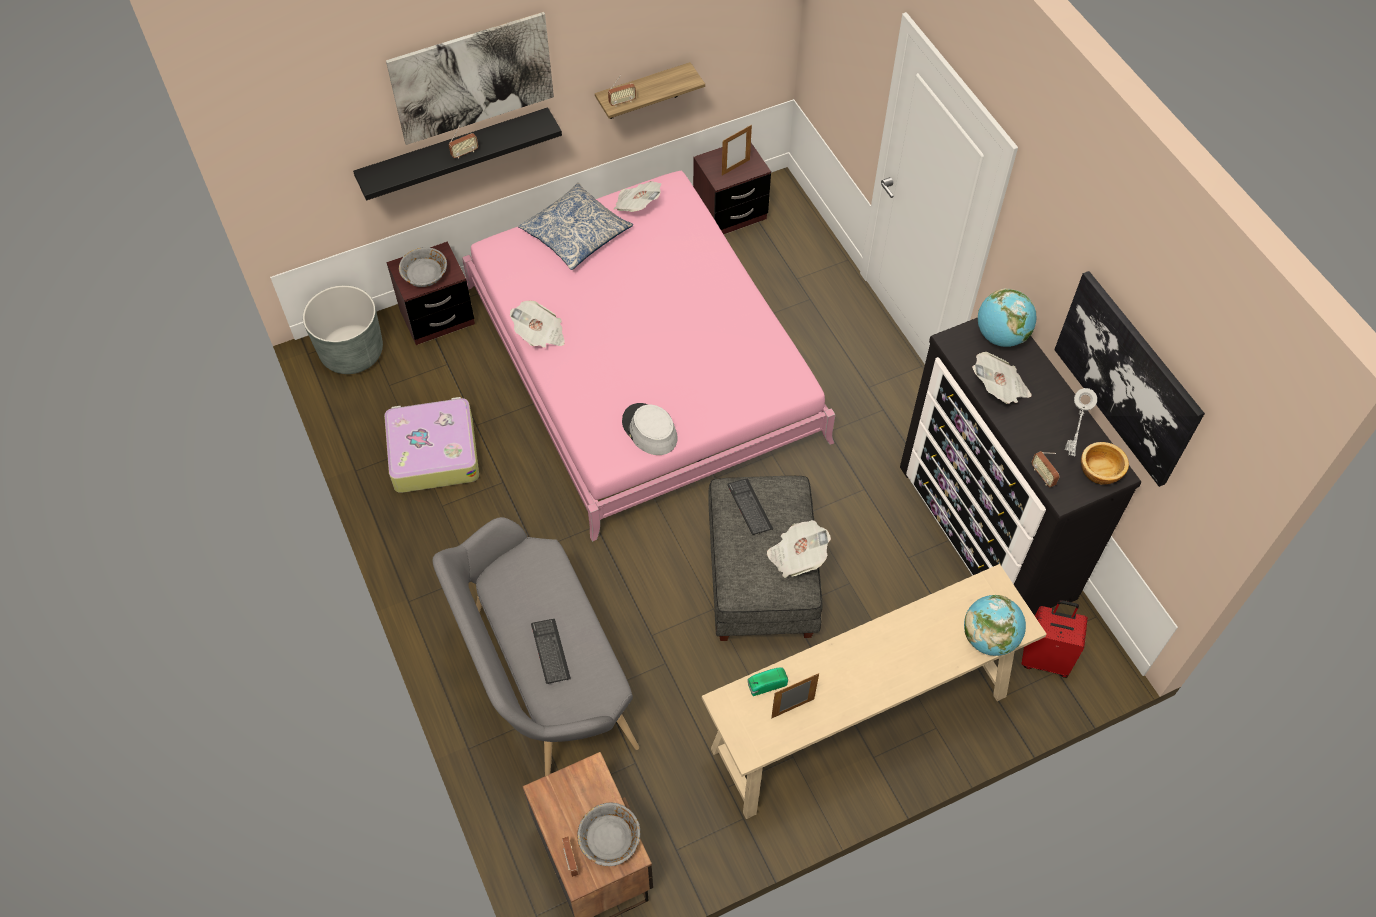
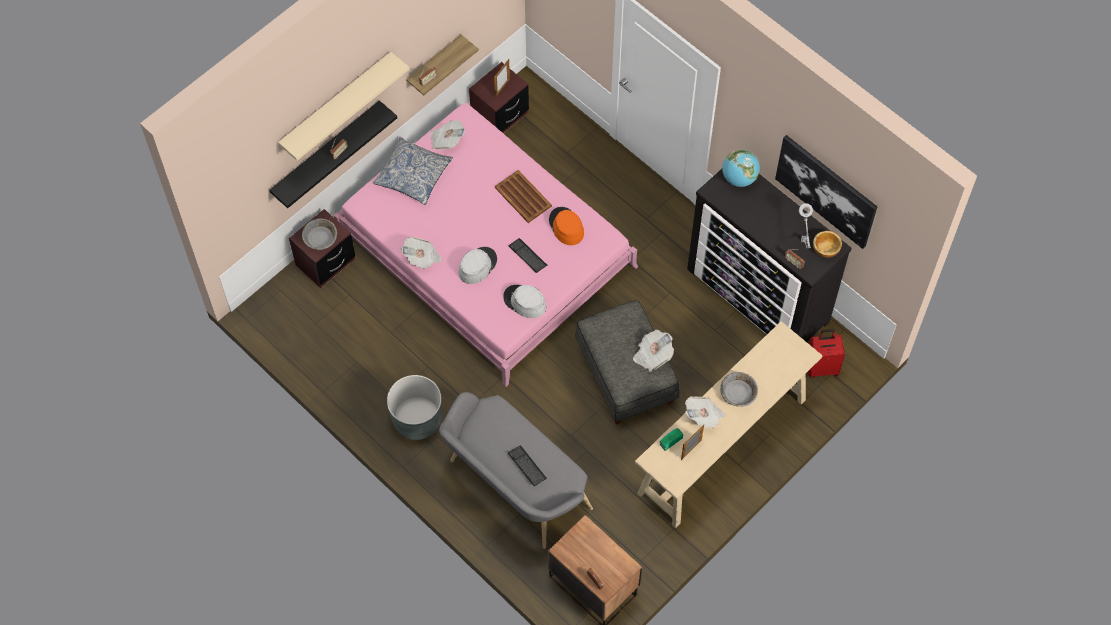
camera: 20 degrees left, 5 degrees up
(352, 352) = (277, 307): grey planter -> grey planter (417, 419)
(433, 452) = (370, 361): suitcase -> none
(472, 78) = (336, 104): picture -> beige shelf
(606, 365) = (477, 265): none -> grey hat
(609, 838) = (612, 561): grey bowl -> grey bowl (738, 393)
(705, 300) = (523, 197): none -> brown tray
(746, 352) = (566, 226): none -> orange hat
(749, 507) = (610, 333): keyboard -> keyboard (527, 256)
(989, 638) = (790, 369): globe -> none
(999, 389) = (749, 214): newspaper -> newspaper (704, 416)

